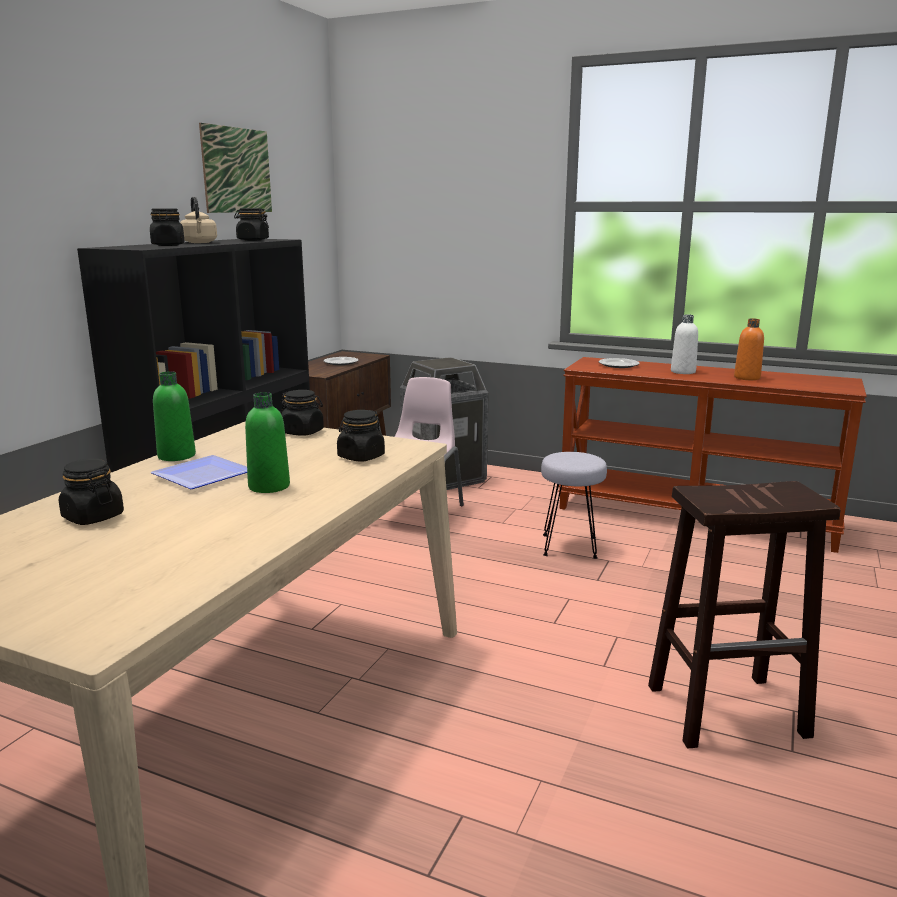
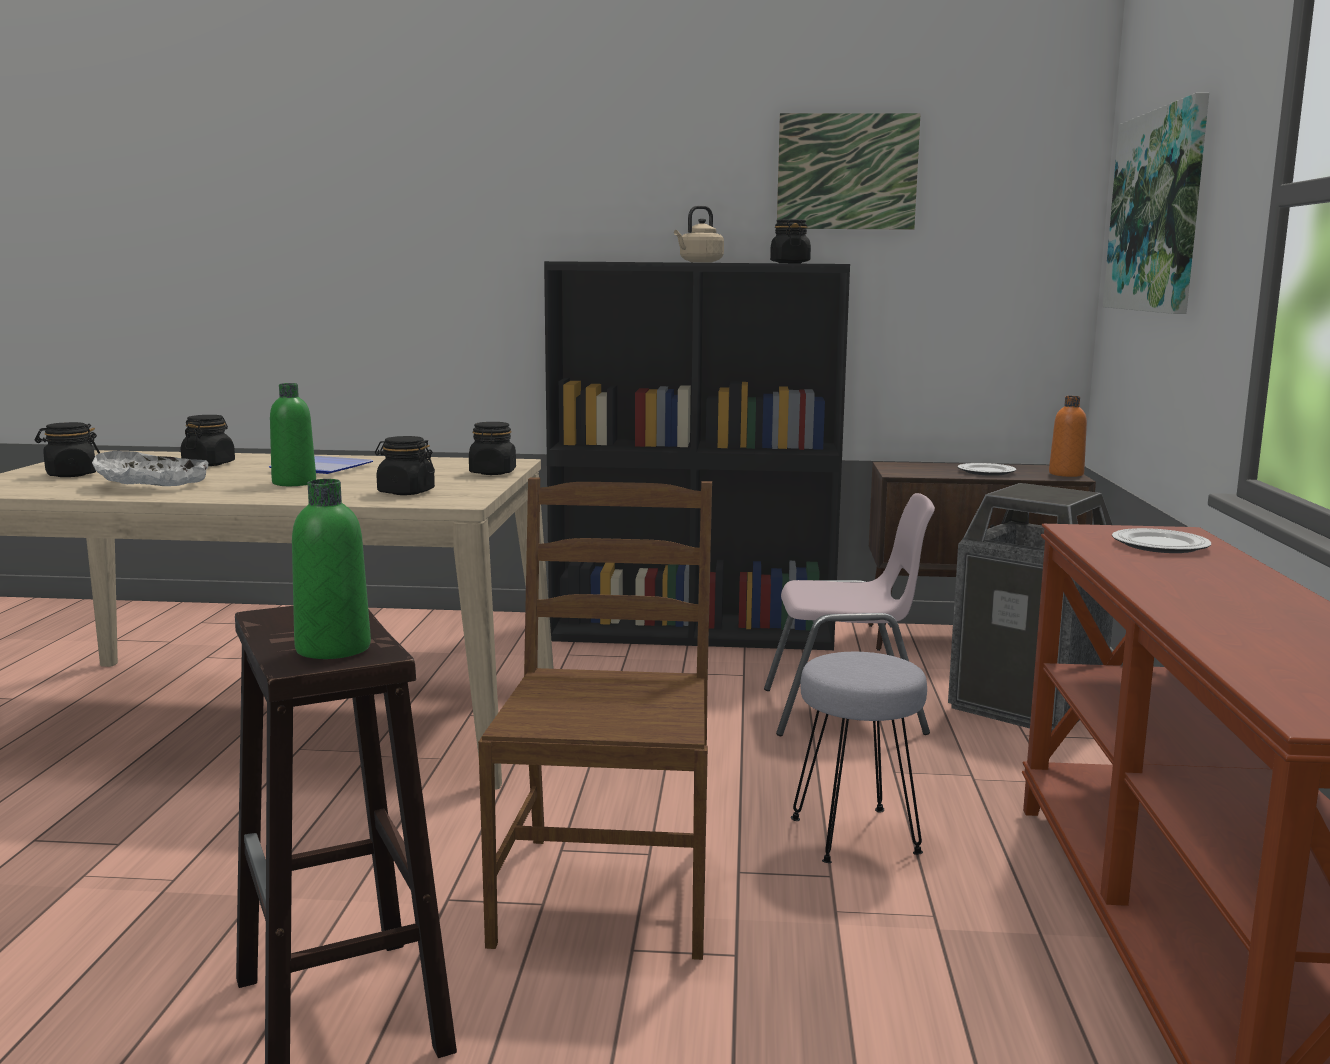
camera: 70 degrees right, 5 degrees down
(168, 245) = (631, 261): black jar -> black jar (70, 475)
(176, 456) = (383, 459): green bottle -> green bottle (333, 649)
(206, 539) = (150, 485): none -> white bowl
(425, 205) = (1157, 212): none -> picture
(609, 616) = (607, 892): none -> brown chair
(683, 372) = (1198, 583): white bottle -> none
(747, 378) = (1252, 627): orange bottle -> orange bottle (1066, 474)

